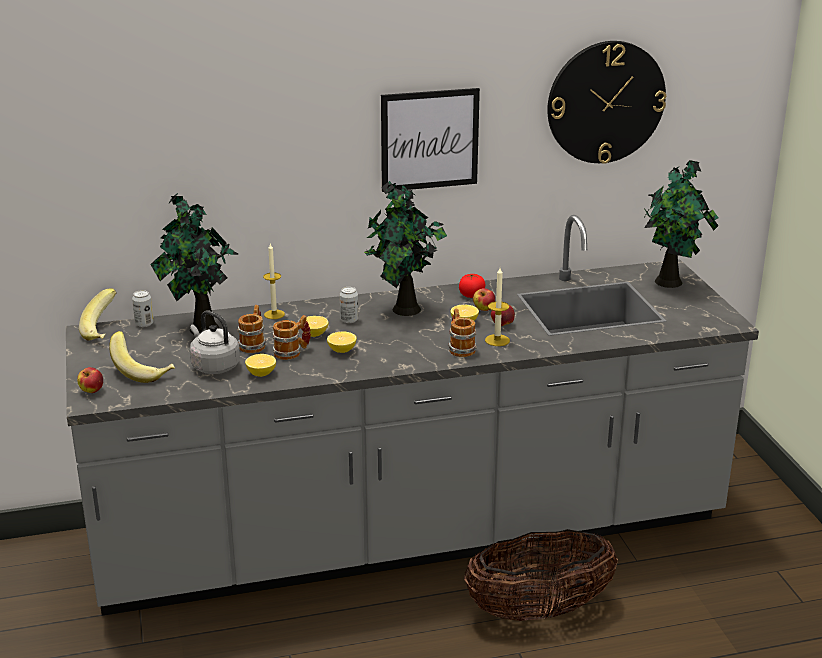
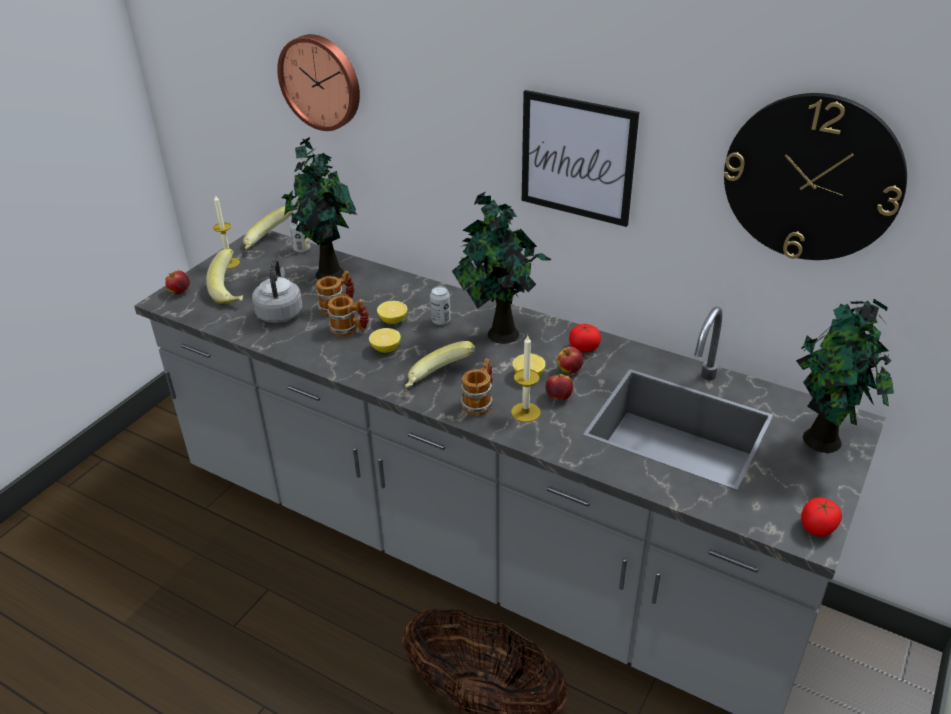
camera: 45 degrees right, 10 degrees up
(160, 141) = (321, 81): none -> wall clock
(261, 373) = (297, 338): lemon -> none
(274, 314) = (396, 285): candle -> candle (229, 263)
(413, 350) = (439, 381): none -> banana
(725, 318) = (817, 528): none -> tomato

